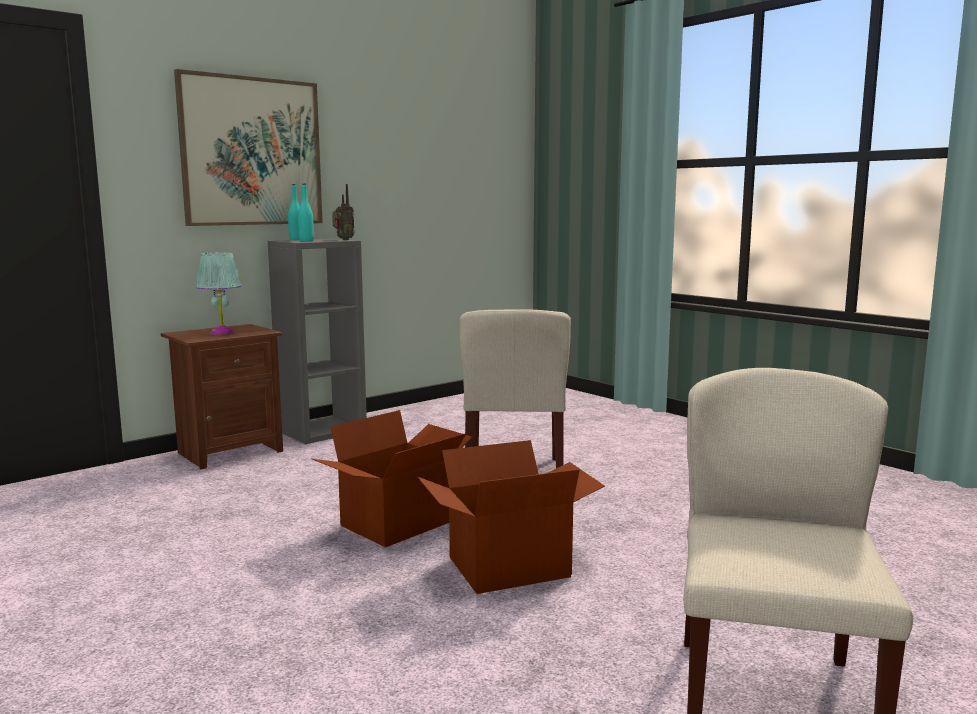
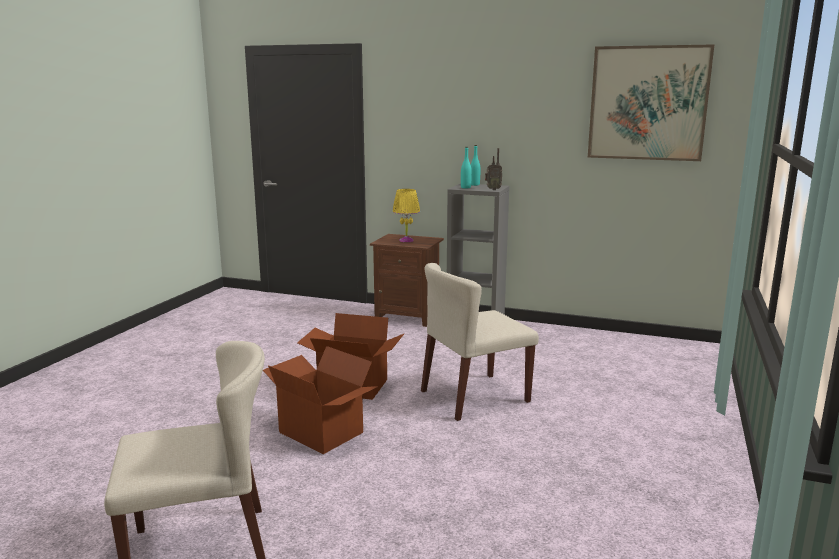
camera: 60 degrees right, 5 degrees up
(221, 332) = (406, 240): turquoise table lamp -> yellow table lamp
(252, 152) = (455, 121): picture -> picture (648, 103)

